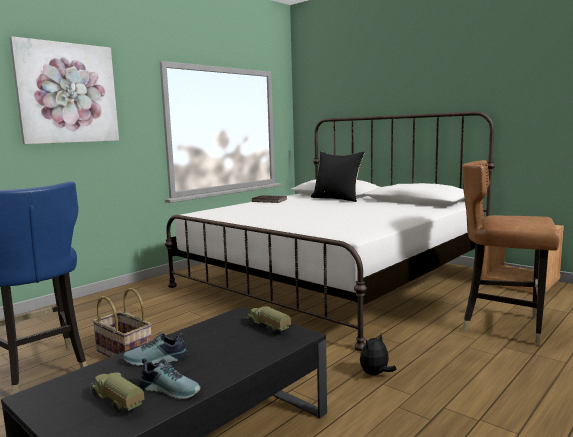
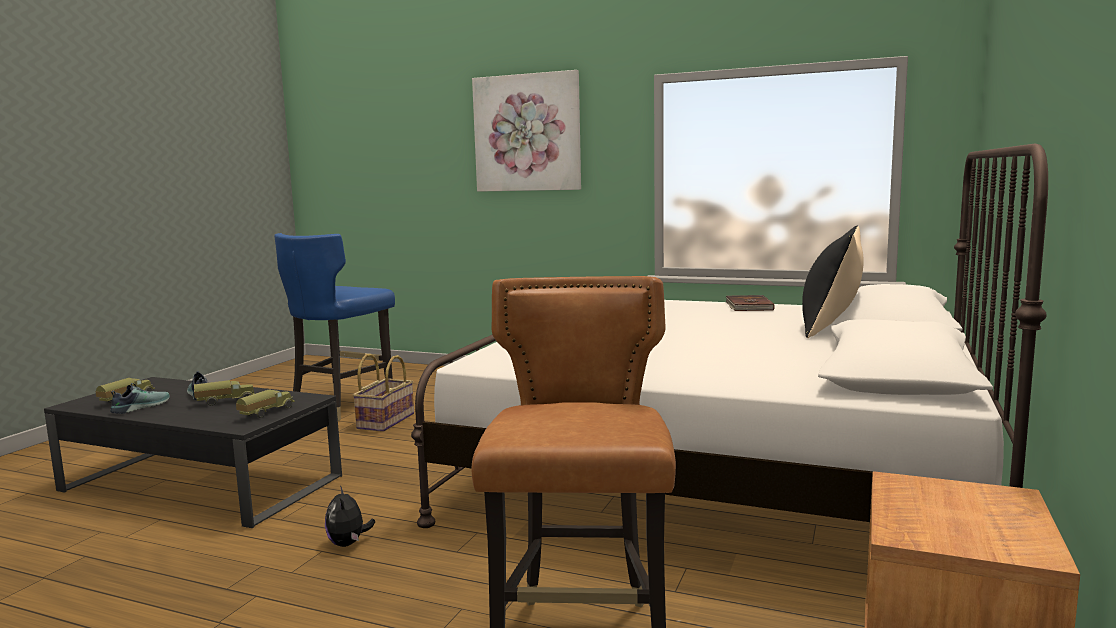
camera: 70 degrees right, 0 degrees up
(171, 389) = (140, 407): shoe -> shoe turned 150 degrees counterclockwise
(207, 345) = (225, 401): none -> toy truck
(375, 374) = (348, 544): plush toy -> plush toy turned 135 degrees counterclockwise

